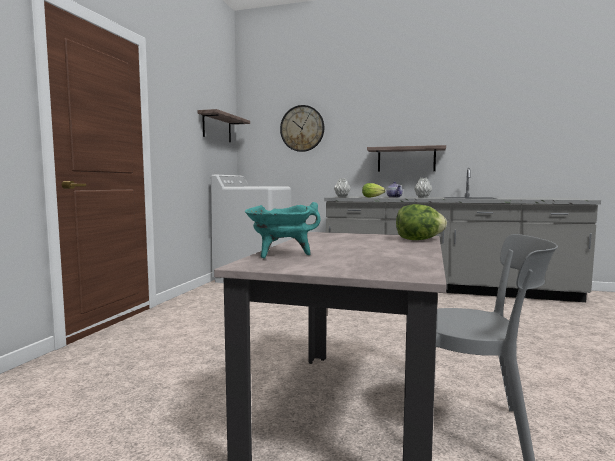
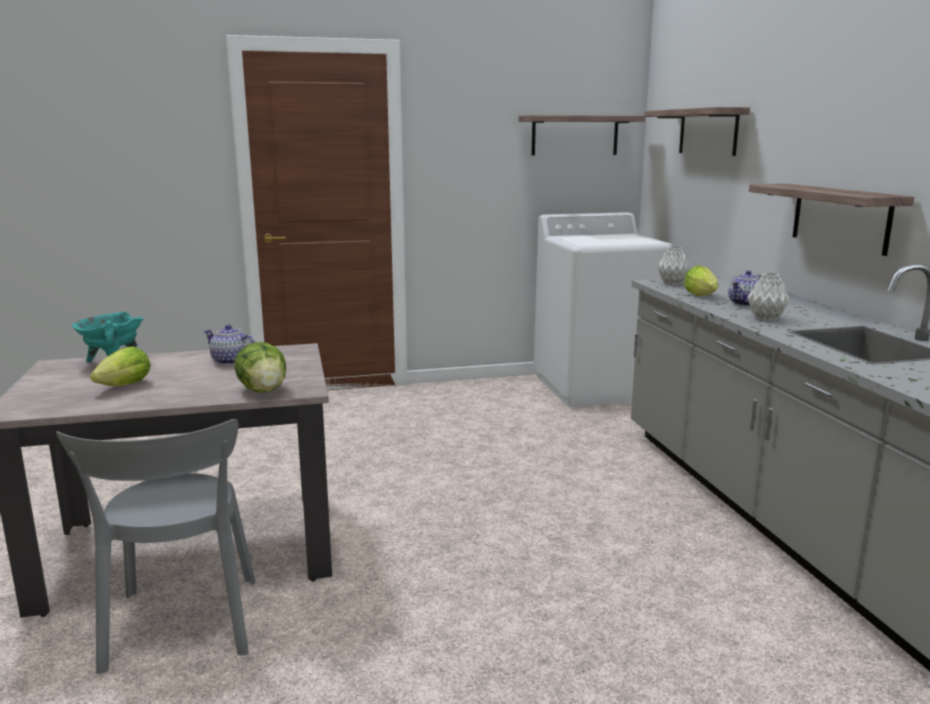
camera: 60 degrees right, 10 degrees up
(302, 128) = (708, 132): wall clock -> shelf
(330, 240) = (231, 361): none -> teapot
(369, 255) = (122, 387): none -> lettuce

